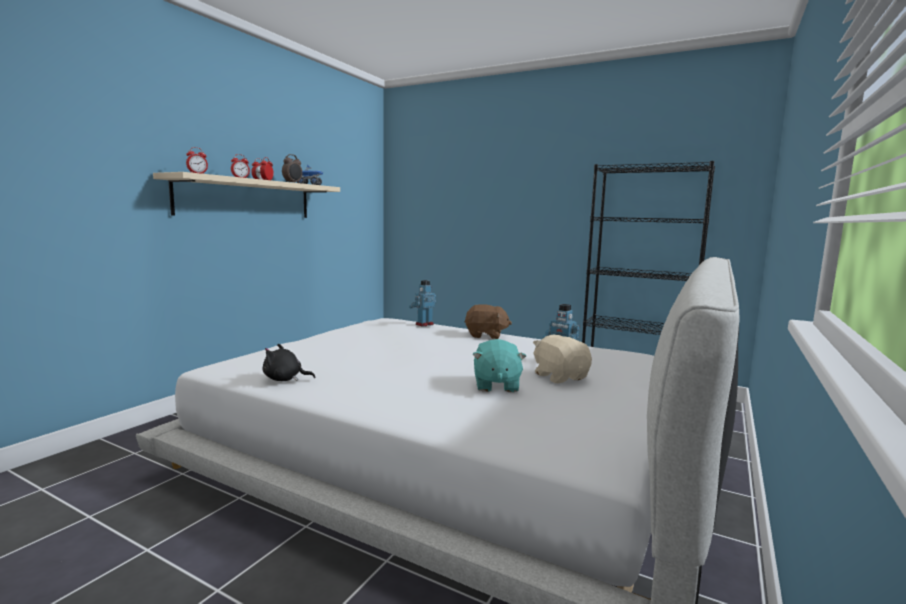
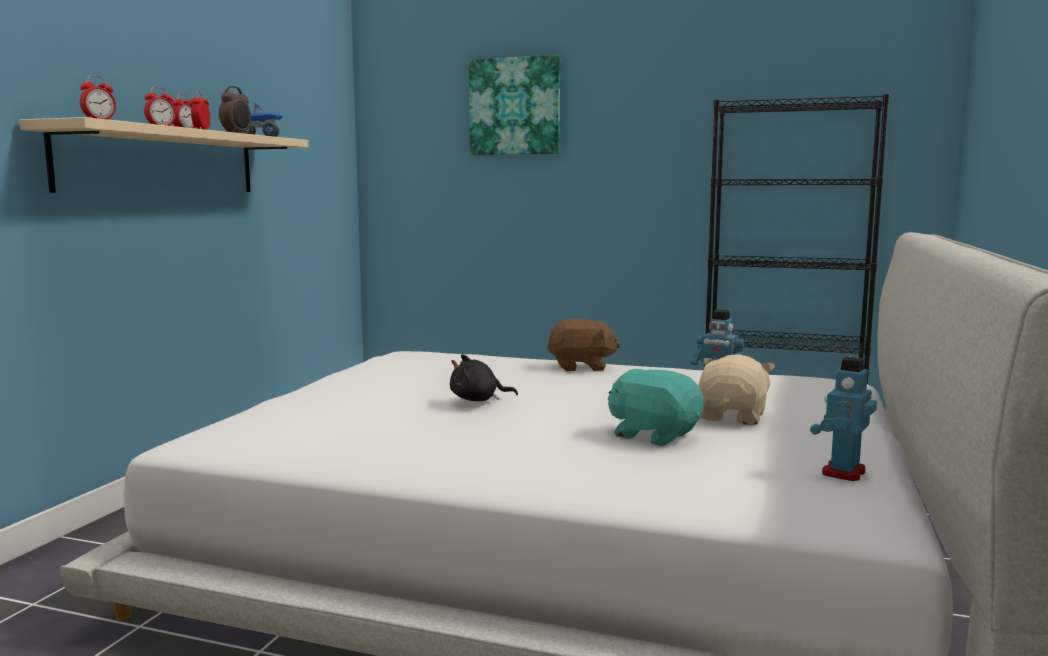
camera: 10 degrees left, 0 degrees up
(285, 379) = (326, 452): black plush toy -> black plush toy (478, 400)
(424, 324) = (476, 356): toy robot -> toy robot (842, 472)
(475, 168) = (515, 106): none -> picture
(496, 385) = (653, 435): turquoise plush toy -> turquoise plush toy turned 135 degrees clockwise
(560, 377) = (733, 417): beige plush toy -> beige plush toy turned 60 degrees clockwise

